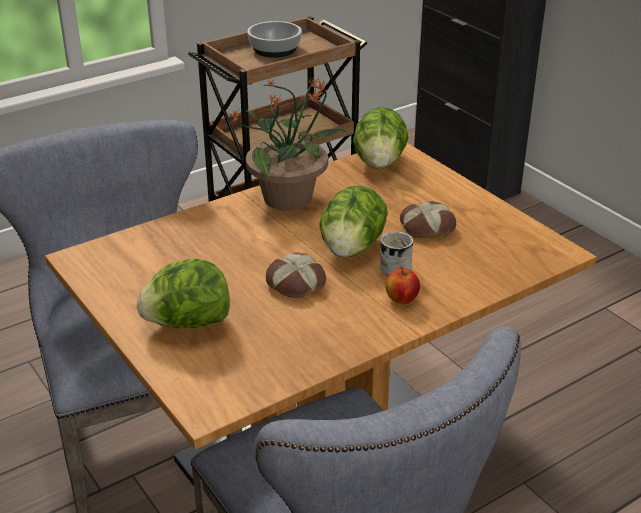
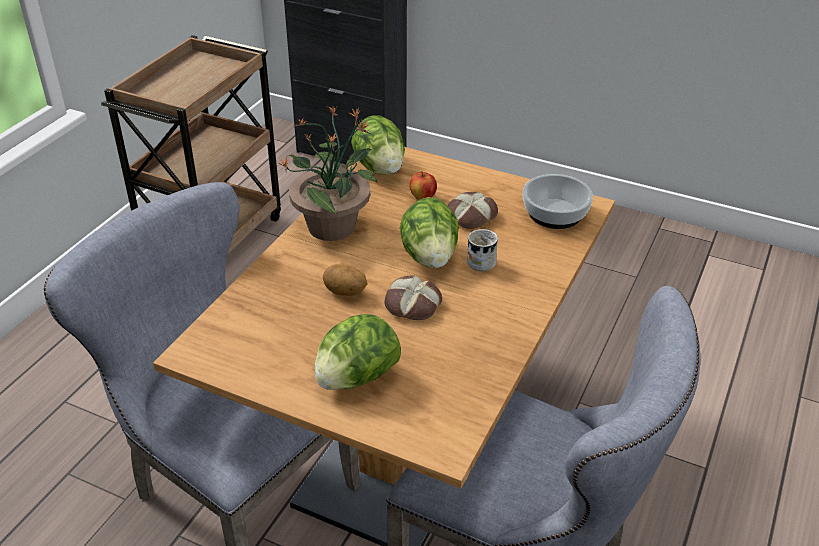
camera: 30 degrees left, 5 degrees up
(246, 254) = (345, 293): none -> potato
(275, 50) = (182, 78): bowl -> bowl (555, 214)
(401, 299) = (509, 288): apple -> apple (423, 197)

